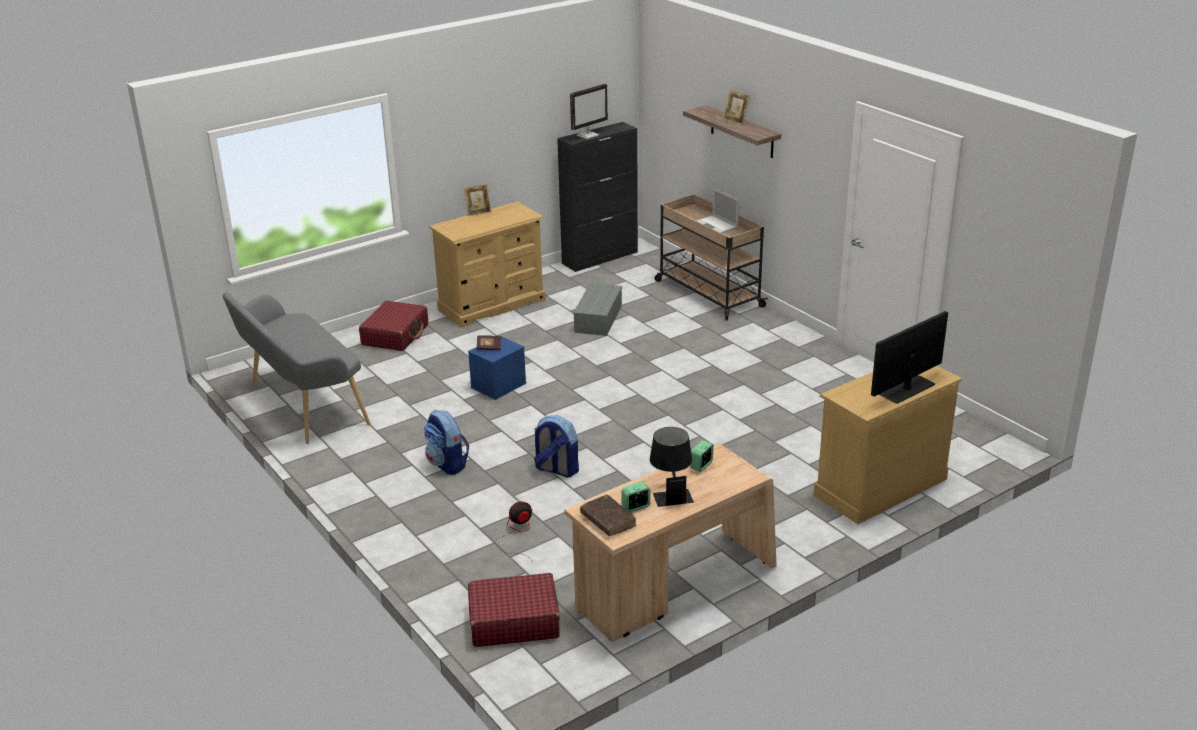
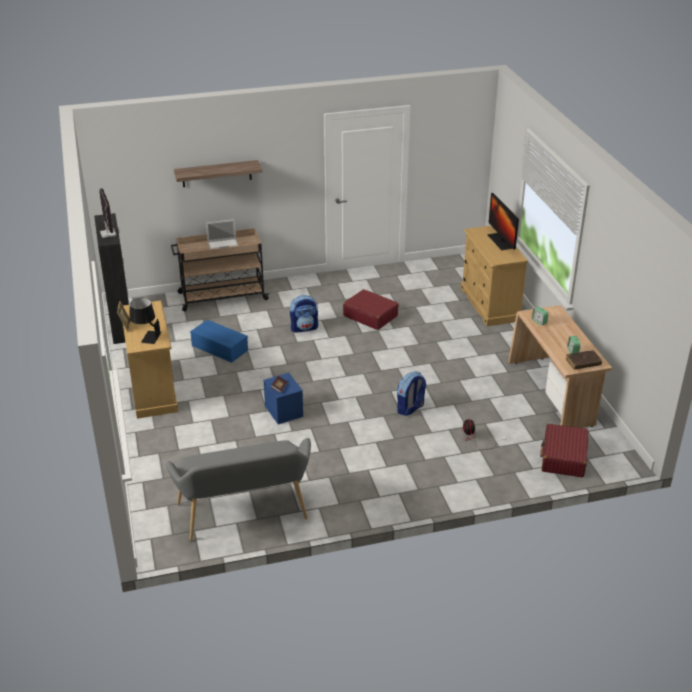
camera: 70 degrees left, 5 degrees up
(395, 335) = (162, 447): red suitcase -> red suitcase (370, 316)
(447, 464) = (377, 453): backpack -> backpack (304, 328)
(598, 318) = (218, 348): grey storage box -> blue storage box
(670, 493) = (563, 337): black table lamp -> black table lamp (146, 336)
(735, 121) = (218, 167): picture frame -> none

